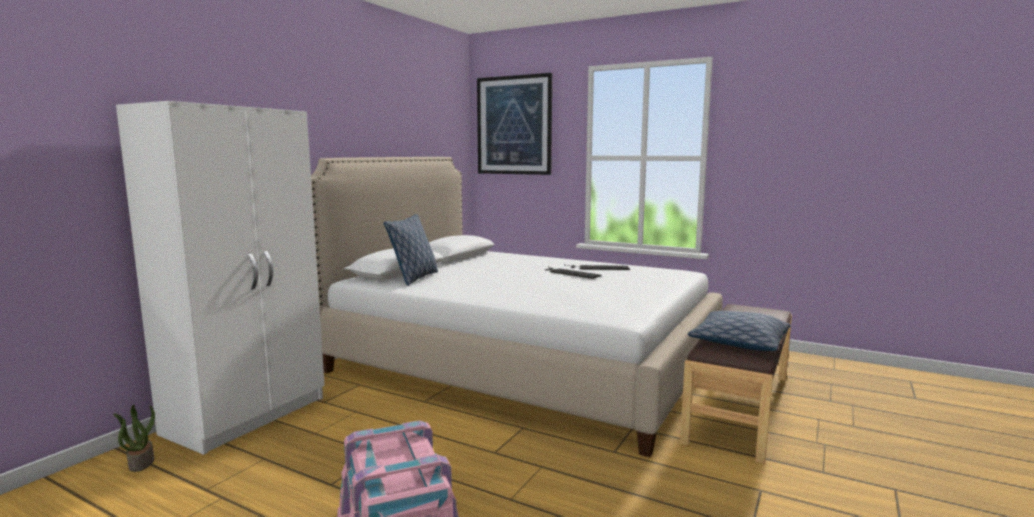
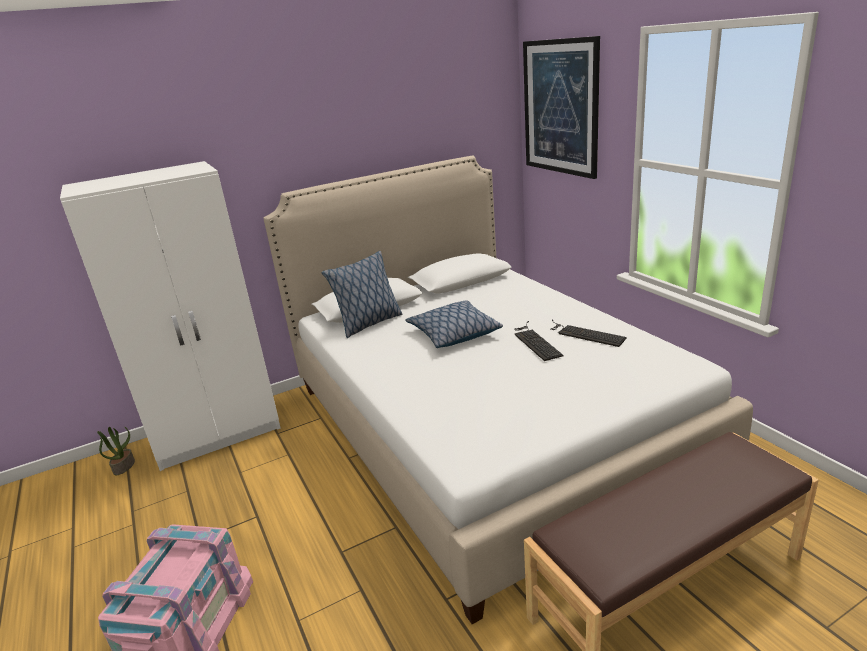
camera: 35 degrees right, 15 degrees up
(739, 343) = (624, 531): pillow -> pillow (453, 334)

